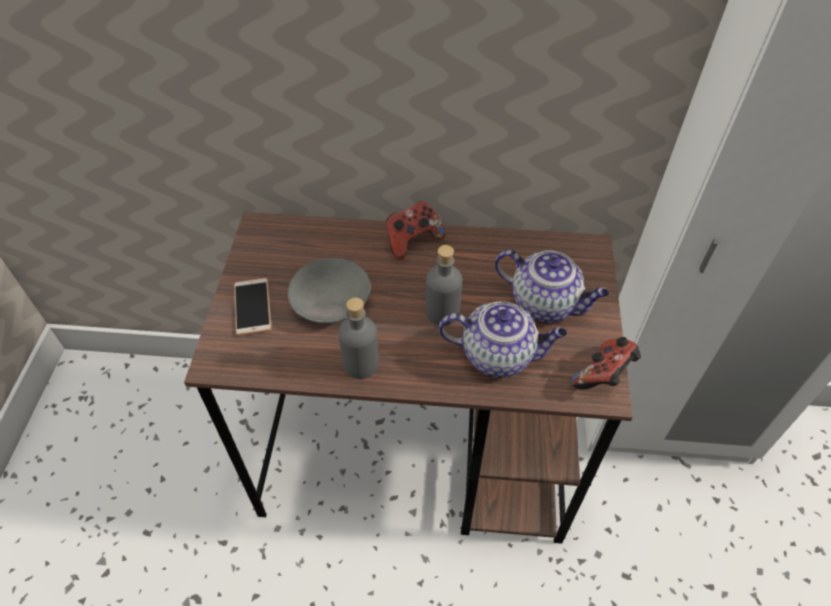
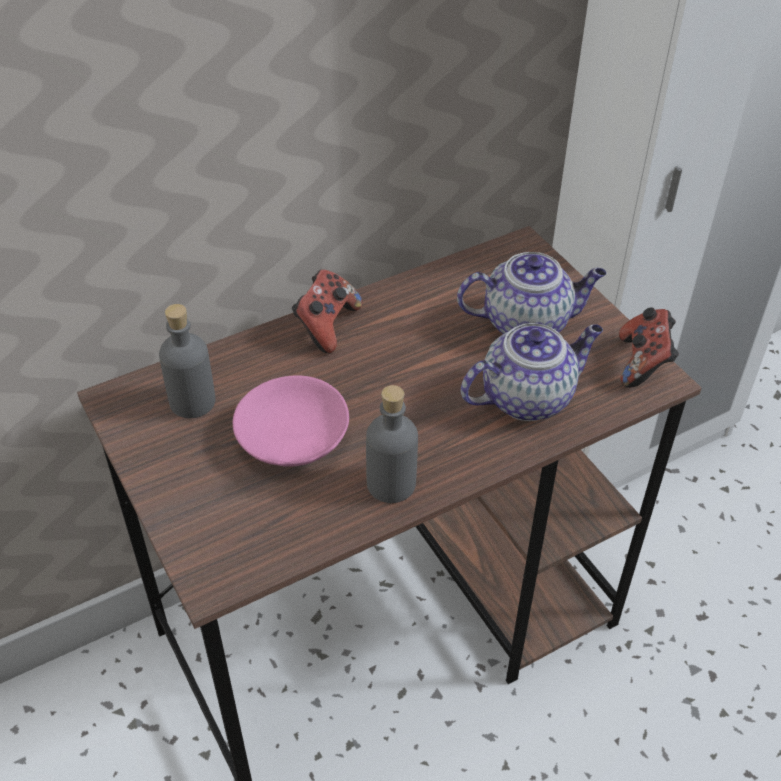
camera: 35 degrees left, 5 degrees down
(252, 307) = (200, 493): phone -> none
(330, 302) = (292, 439): grey bowl -> pink bowl
(442, 312) = (430, 385): grey bottle -> grey bottle (192, 402)

